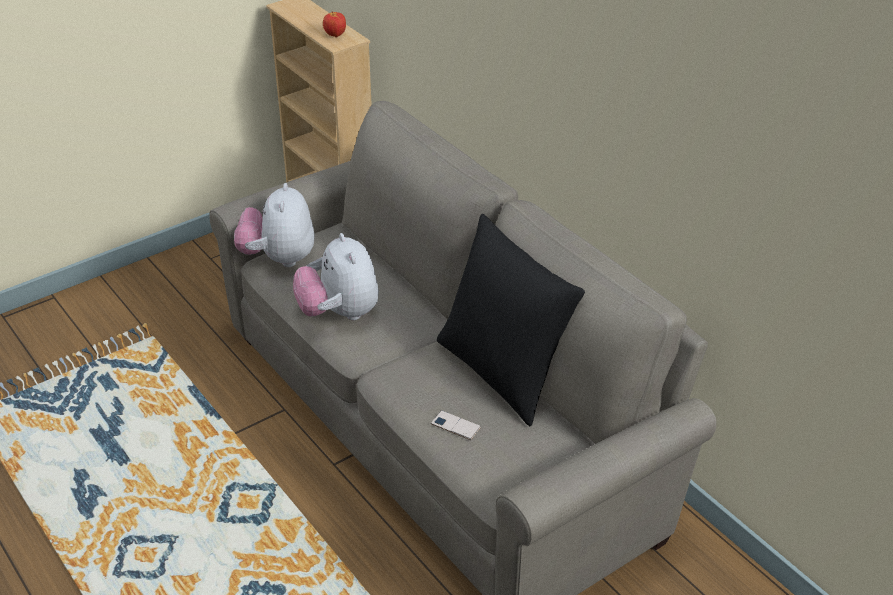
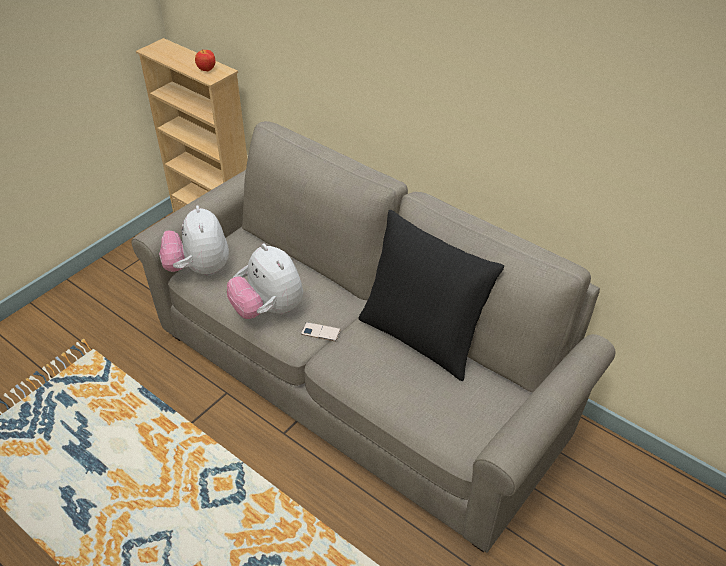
camera: 15 degrees left, 5 degrees up
(455, 425) = (402, 393): phone -> phone (320, 332)

